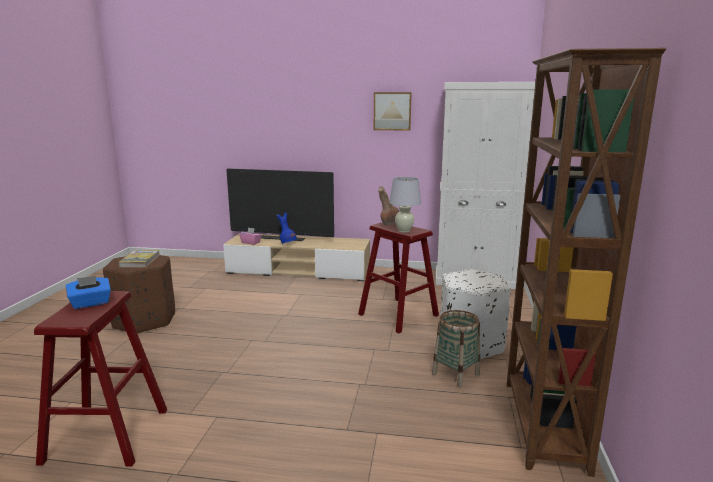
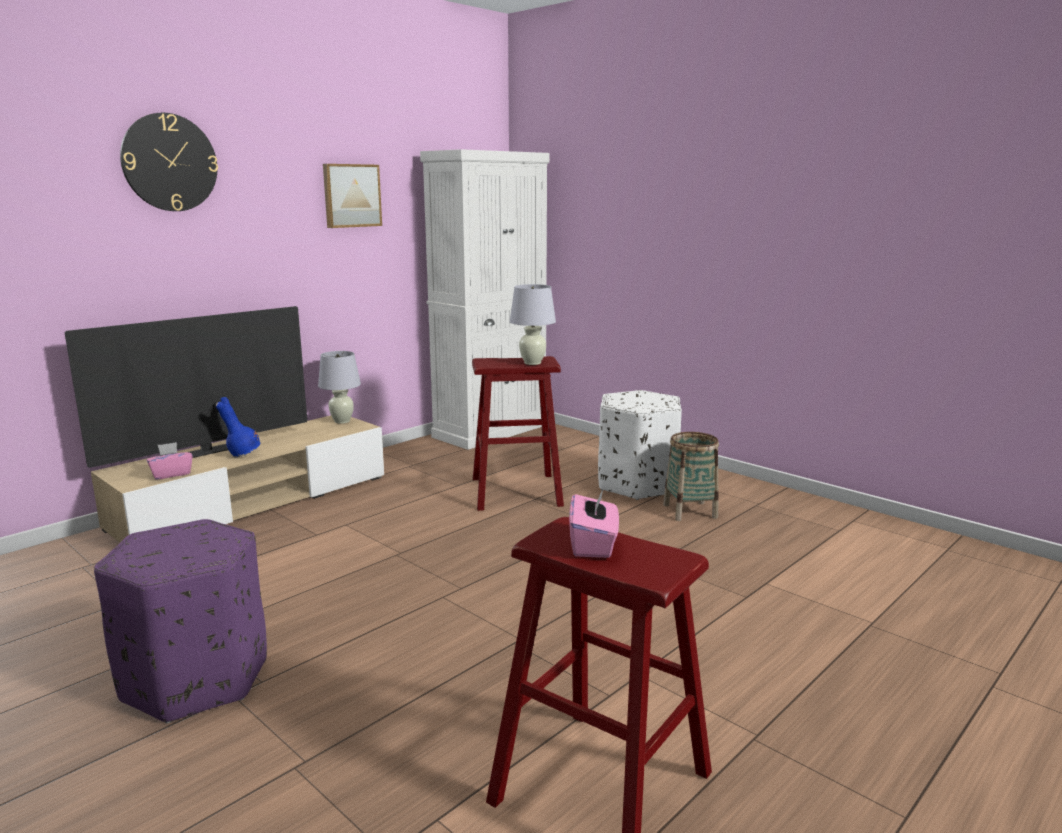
camera: 55 degrees left, 0 degrees up
(90, 303) = (593, 545): blue tissue box -> pink tissue box
(140, 260) = (183, 543): book -> none
(145, 320) = (195, 678): brown ottoman -> purple ottoman
(287, 93) = (169, 162): none -> wall clock
(358, 242) = (342, 421): none -> white table lamp
(389, 223) = (488, 361): brown vase -> none
(543, 425) = (812, 510): brown bookcase -> none

